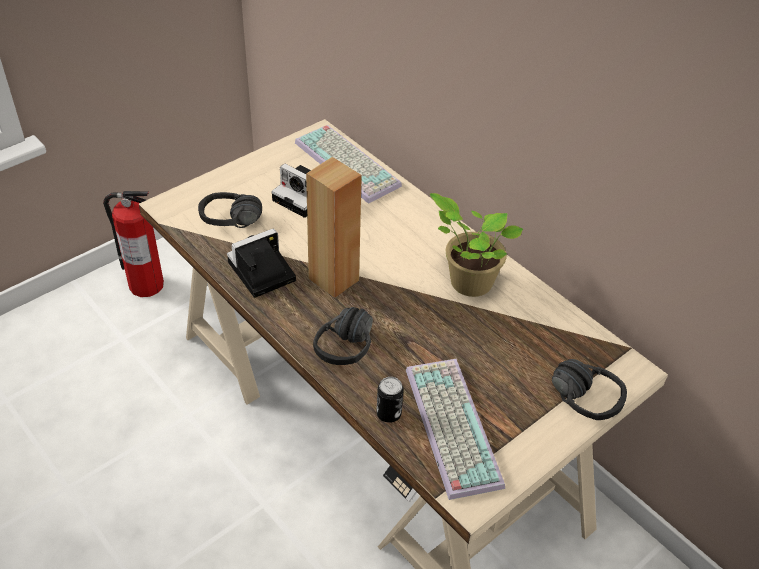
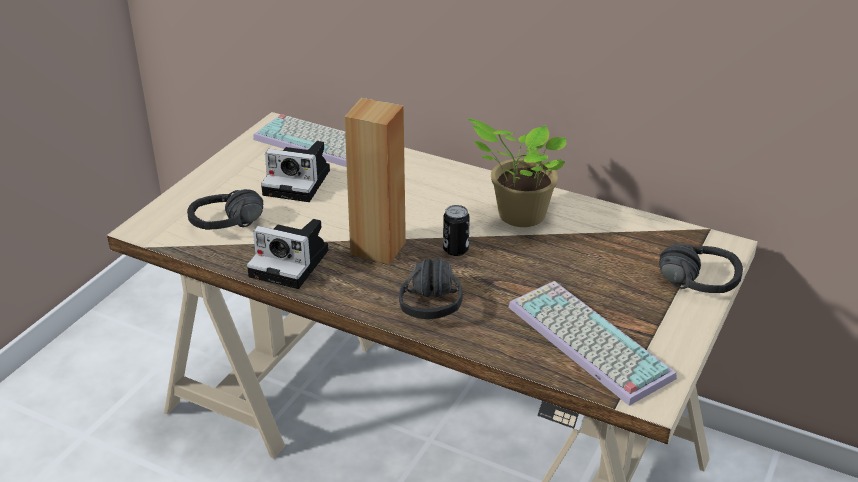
camera: 20 degrees left, 10 degrees down
(145, 284) = (84, 372): fire extinguisher -> none
(259, 273) = (292, 263): camera -> camera turned 105 degrees counterclockwise
(388, 414) = (517, 350): can -> can (455, 249)

